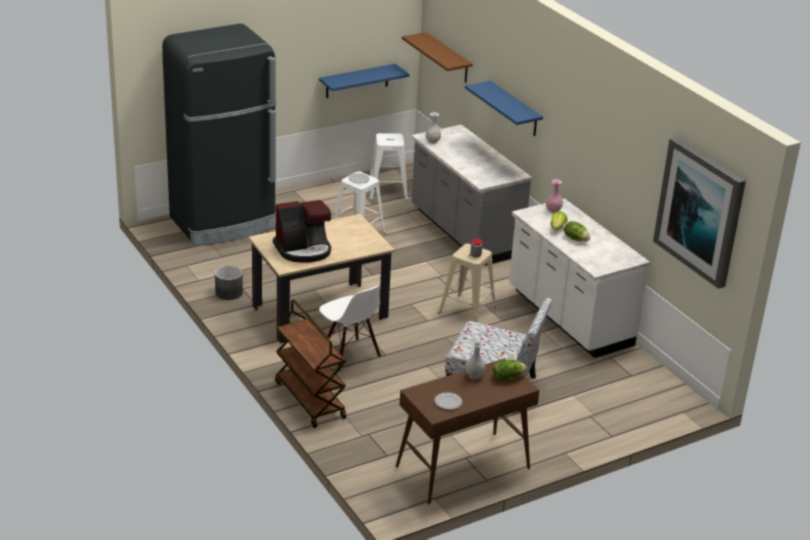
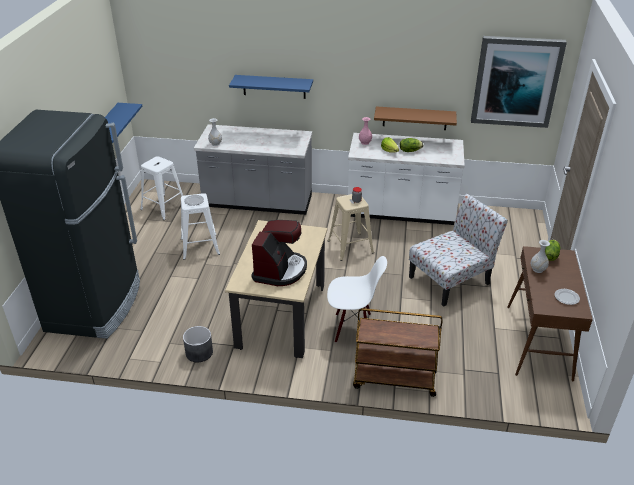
camera: 50 degrees left, 5 degrees up
(448, 58) = (170, 76): brown shelf -> brown shelf (414, 118)

